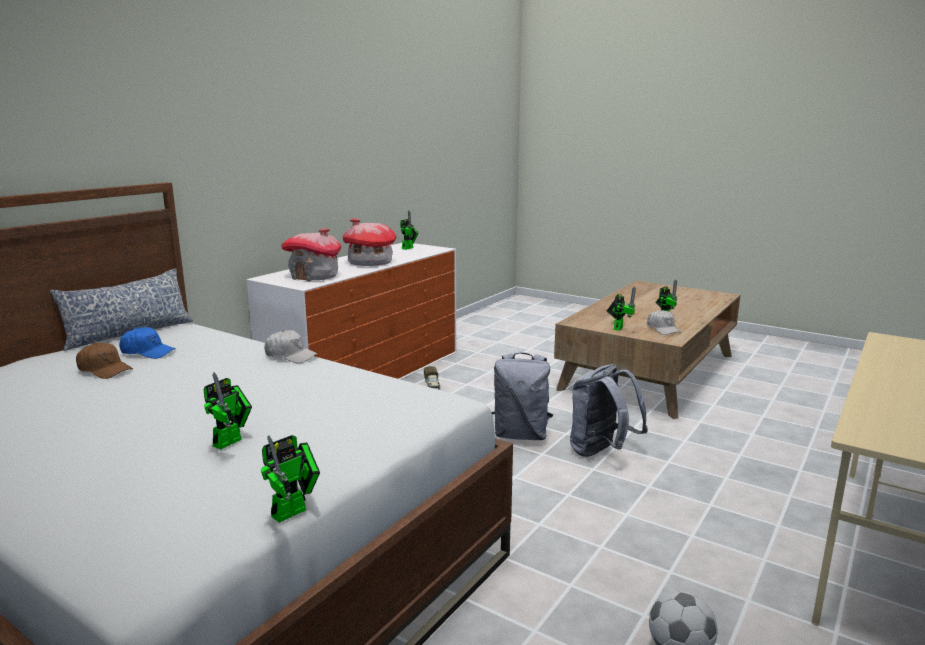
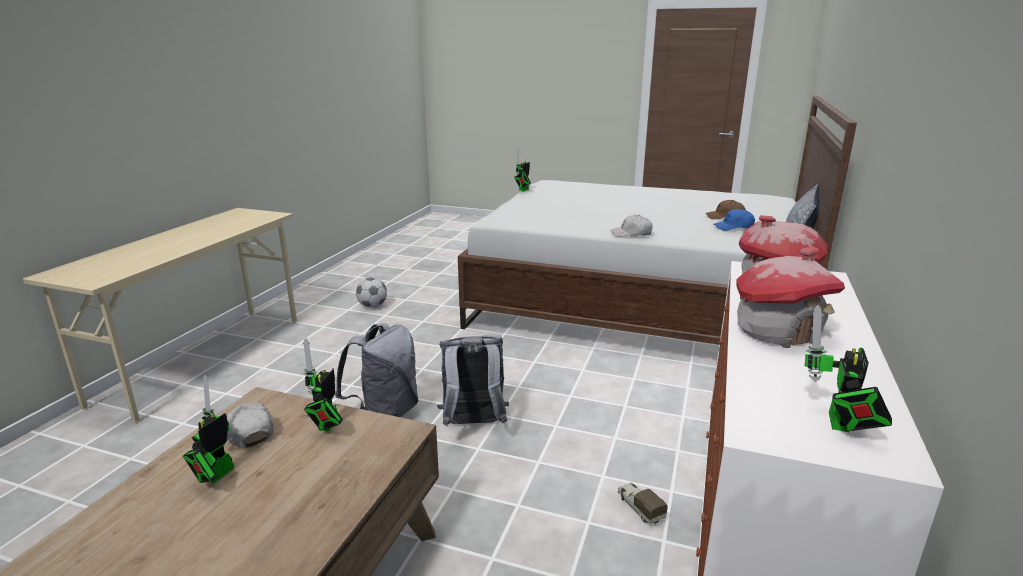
camera: 165 degrees right, 5 degrees up
(231, 441) = (580, 200): toy robot -> none

